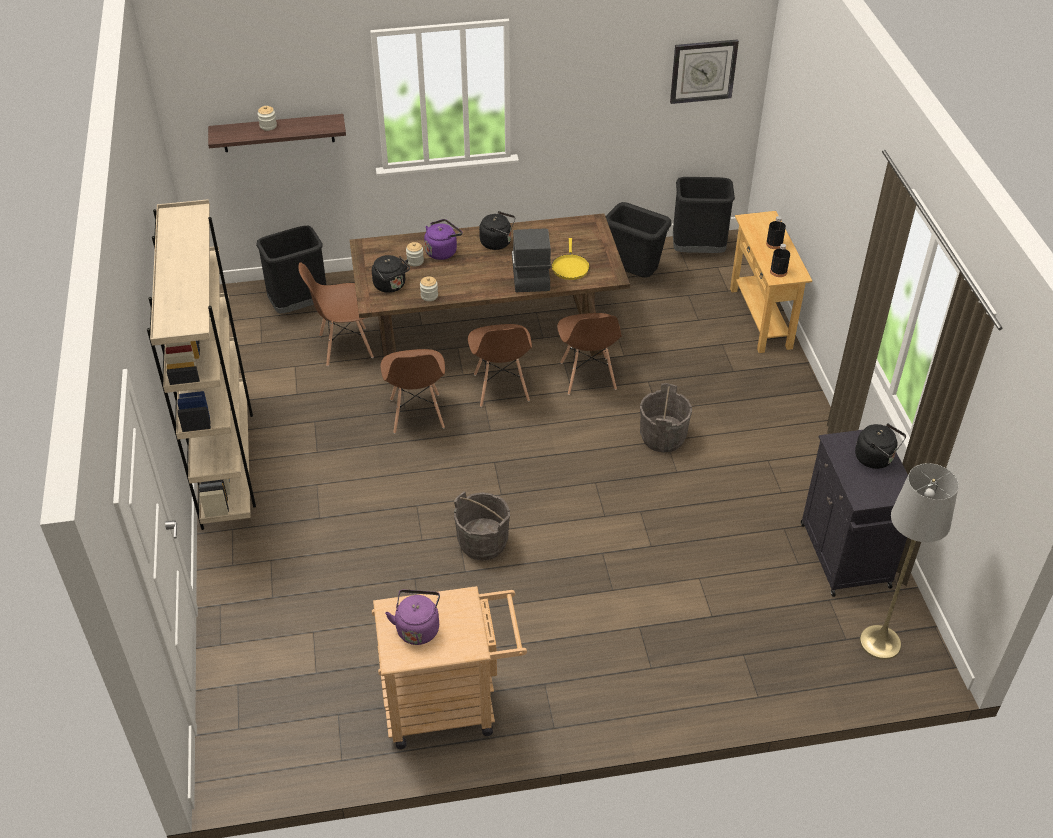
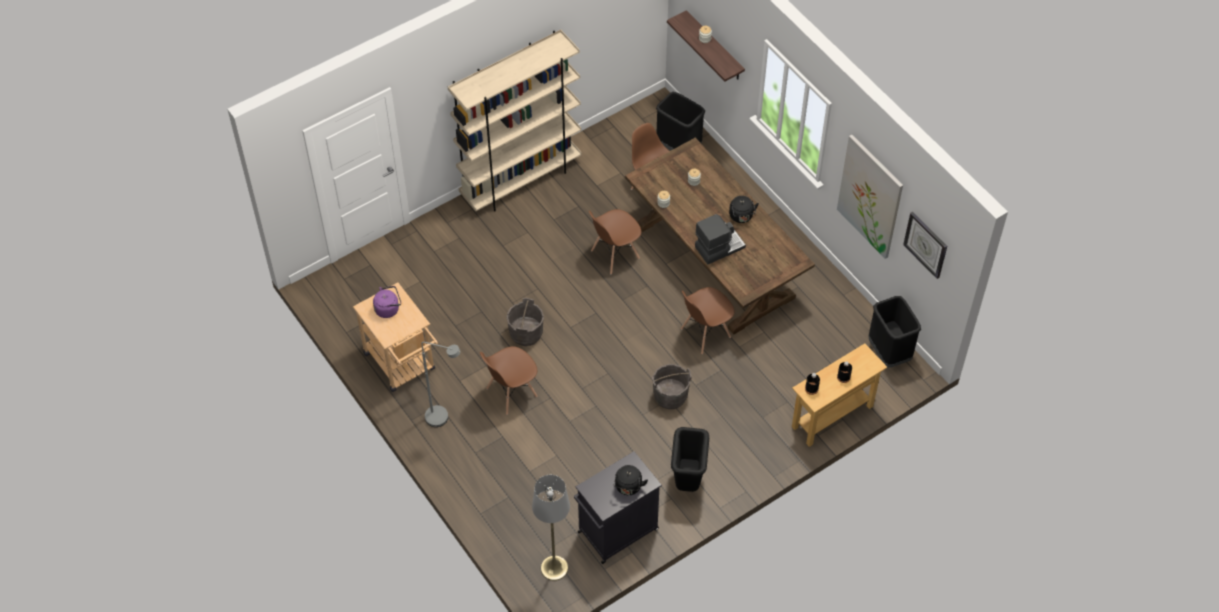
camera: 65 degrees right, 10 degrees up
(391, 286) = (661, 179): black kettle -> none
(442, 251) = (713, 191): purple kettle -> none
(501, 388) = (665, 289): brown chair -> brown chair (511, 393)
(570, 267) = (740, 266): yellow frying pan -> none
(572, 686) = (443, 418): none -> grey floor lamp
(601, 92) = (870, 196): none -> picture
(633, 276) = (831, 322): black trash can -> black trash can (688, 480)

